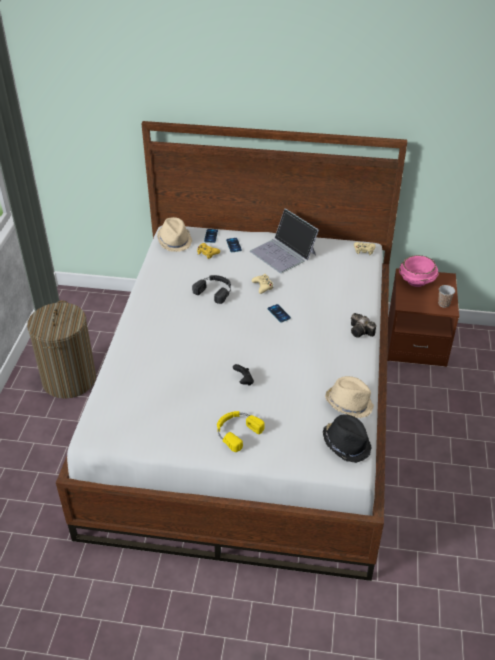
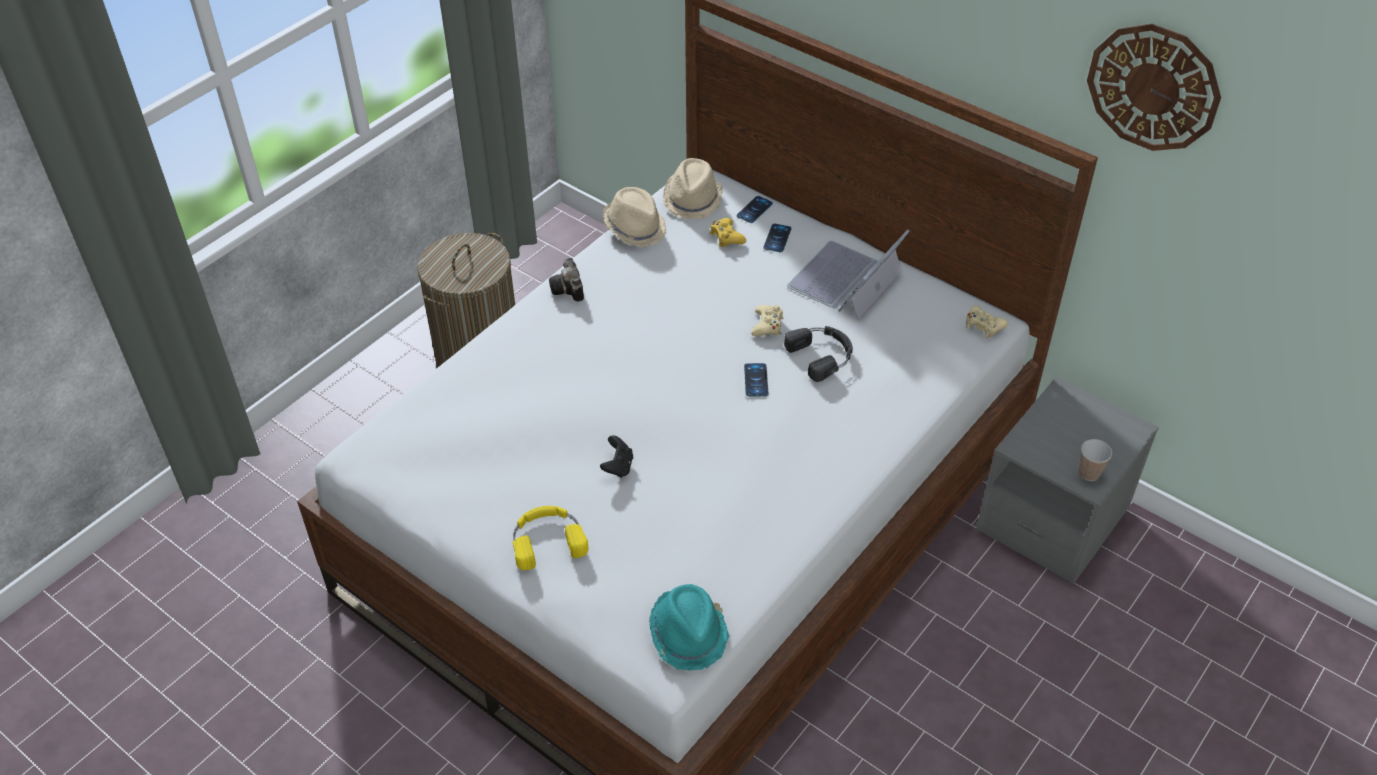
camera: 30 degrees right, 5 degrees up
(215, 290) = (689, 304): black headphones -> black headphones (822, 355)
(283, 253) = (845, 280): laptop -> laptop turned 45 degrees clockwise
(347, 444) = (689, 634): black hat -> turquoise hat
(349, 403) = (744, 572): beige hat -> beige hat (635, 227)
(361, 332) = (861, 465): camera -> camera (569, 290)
(416, 342) = (1052, 519): brown nightstand -> grey nightstand
(417, 281) = (1073, 414): pink bowl -> none
(430, 93) = (1153, 87): none -> wall clock

